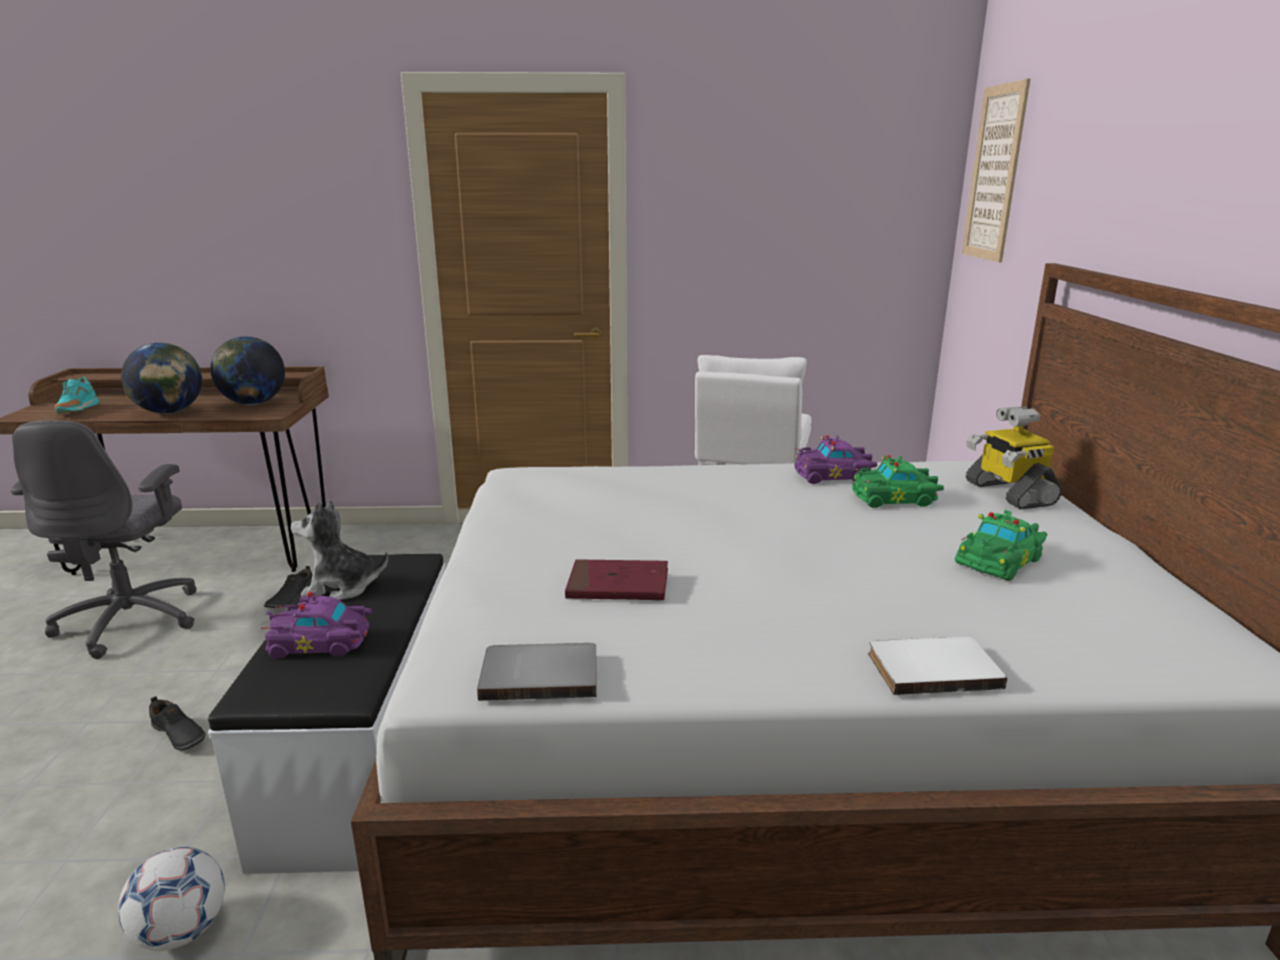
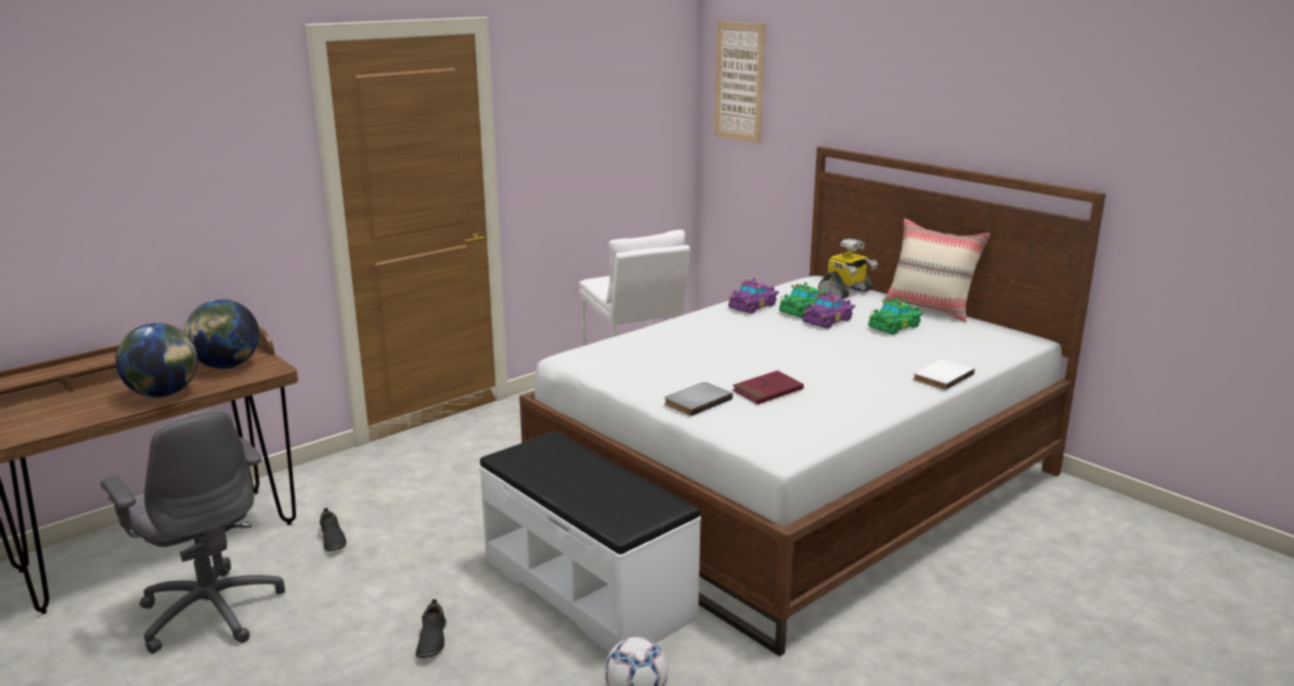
camera: 40 degrees left, 0 degrees up
(77, 411) = (49, 421): turquoise shoe -> none
(178, 735) = (431, 640): black shoe -> black shoe turned 90 degrees clockwise
(322, 643) = (601, 494): purple toy car -> purple toy car (828, 320)
(342, 587) = (540, 468): plush toy -> none
(540, 674) = (815, 433): grey book -> grey book (696, 401)
(1001, 560) = (895, 326): green toy car -> green toy car turned 45 degrees clockwise
(1008, 493) = (846, 292): toy robot -> toy robot turned 75 degrees counterclockwise
(1120, 553) = (930, 309): none -> beige pillow

